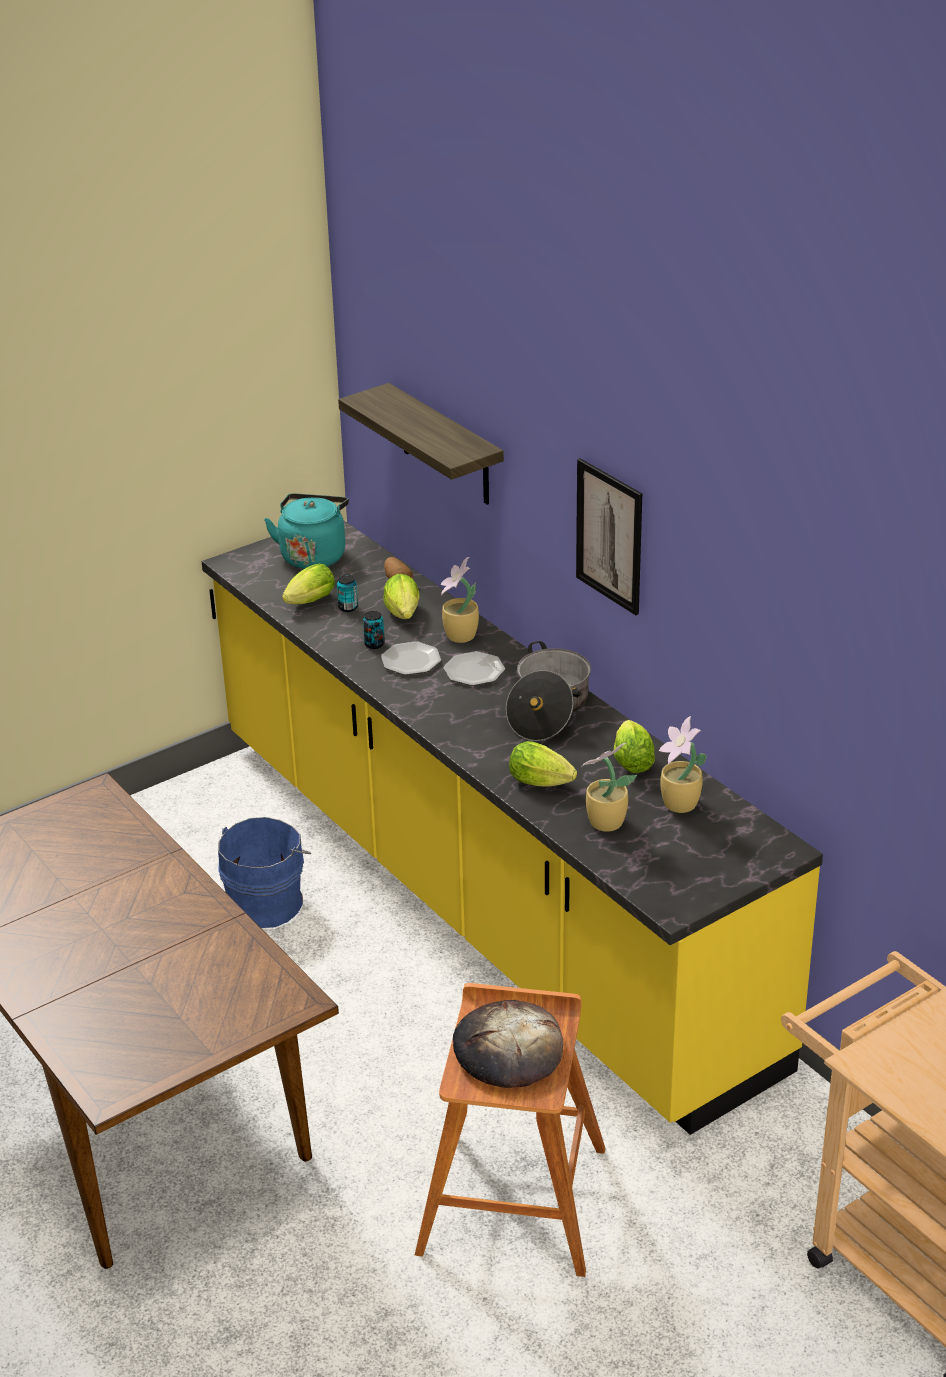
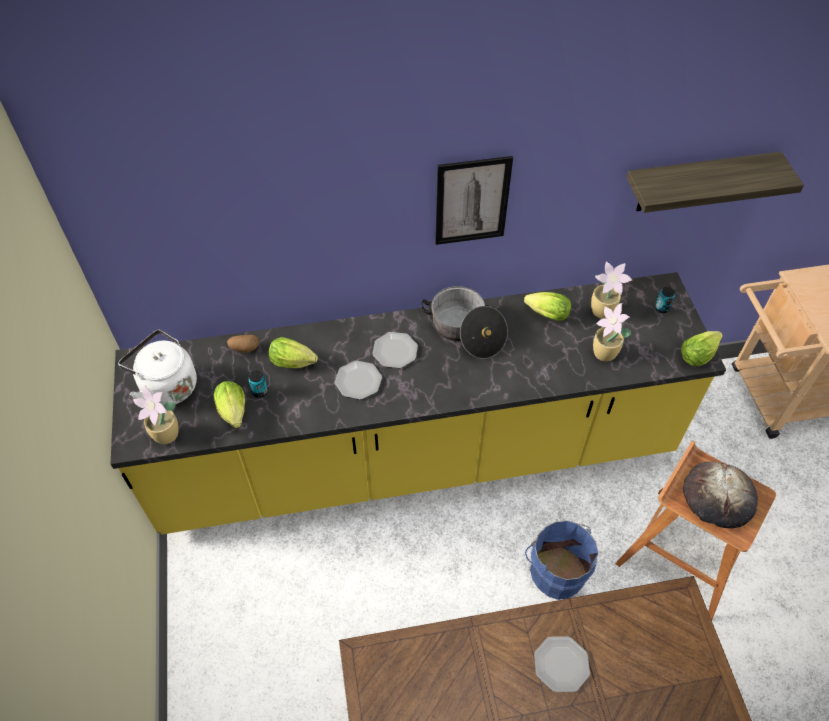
camera: 65 degrees left, 20 degrees up
(160, 926) = (561, 664): none -> plate
(268, 901) = (351, 584): blue bucket -> blue bucket (556, 570)
(313, 555) = (167, 385): turquoise kettle -> white kettle
(374, 644) = (321, 394): can -> can (662, 308)
(445, 446) = (256, 235): shelf -> shelf (697, 182)
(460, 637) = (347, 342): potted plant -> potted plant (167, 436)
(544, 783) = (547, 366): lettuce -> lettuce (699, 354)

